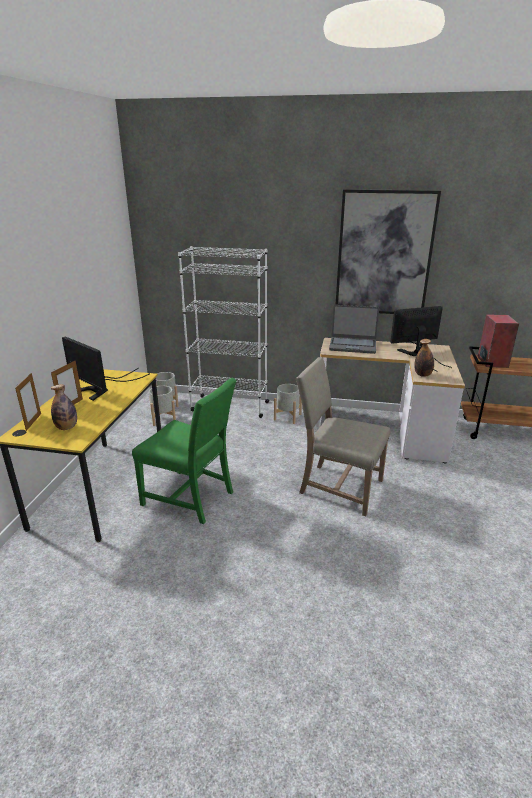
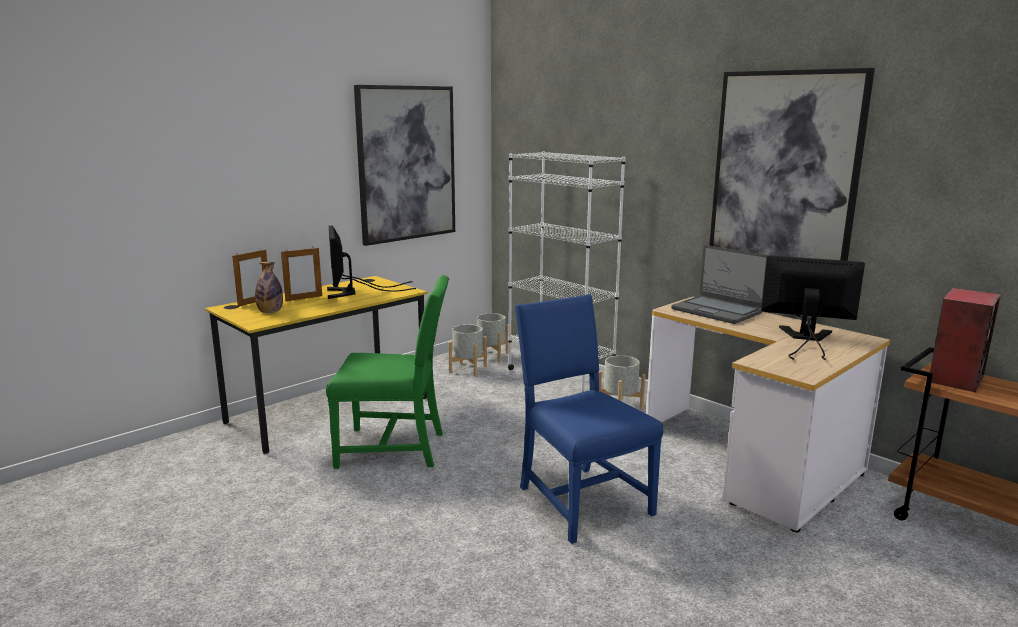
camera: 35 degrees right, 10 degrees down
(92, 269) = (406, 164): none -> picture
(191, 498) = (395, 448): green chair -> green chair turned 60 degrees counterclockwise
(338, 487) = (580, 499): beige chair -> blue chair
(422, 375) = (763, 359): bottle -> none

